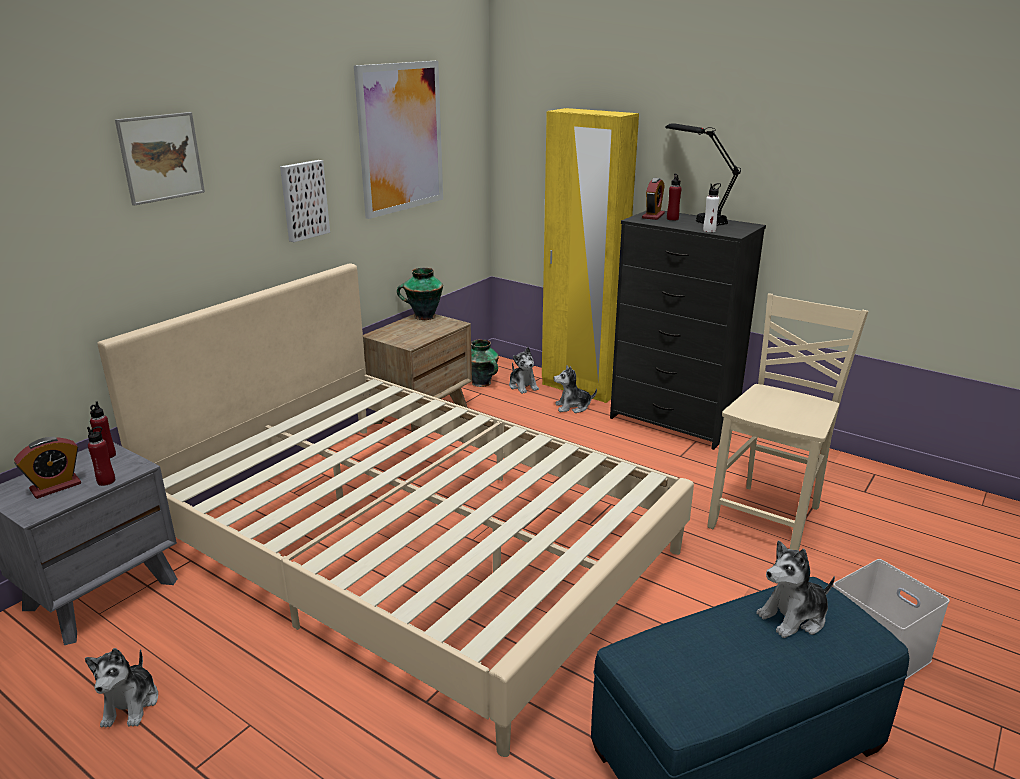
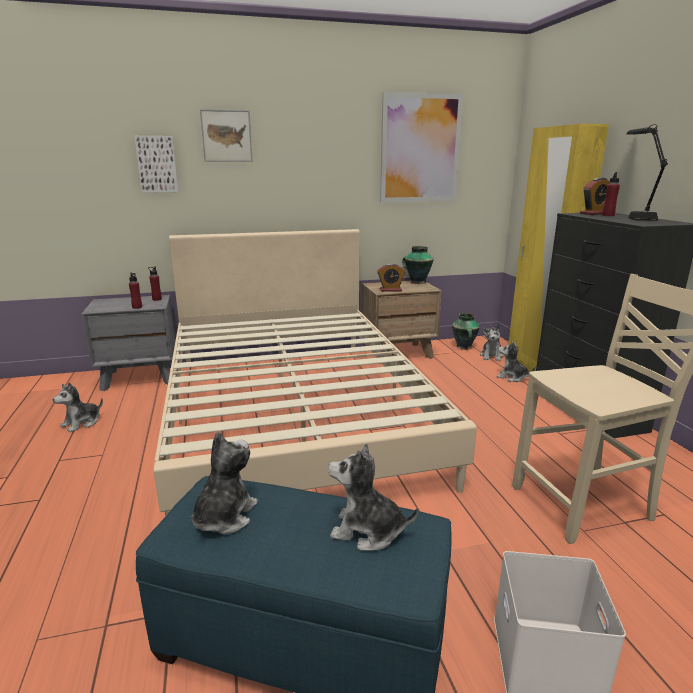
camera: 40 degrees right, 5 degrees down
(55, 487) = (118, 304): alarm clock -> alarm clock (390, 290)
(303, 200) = (328, 180): picture -> picture (157, 164)
(689, 673) = (224, 516): none -> plush toy
(709, 230) = (623, 221): white bottle -> none

